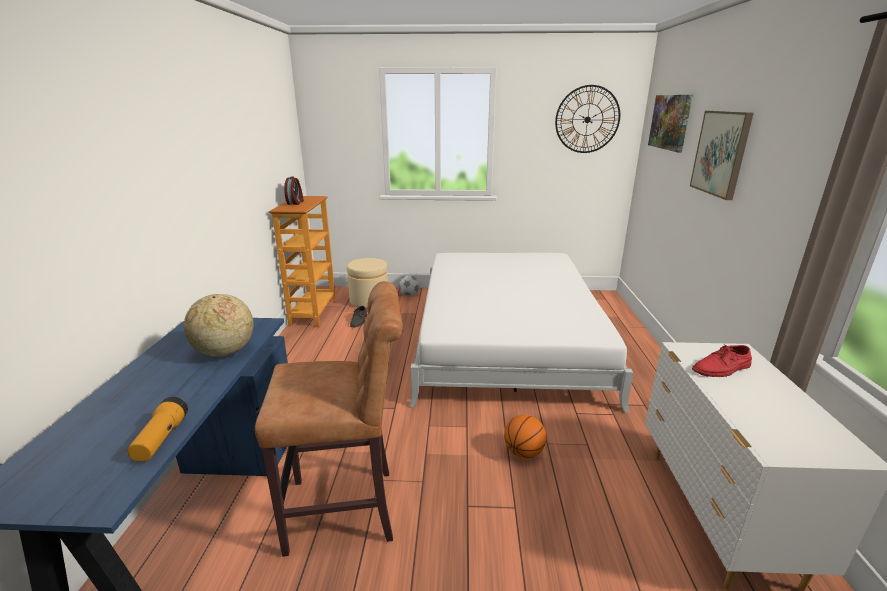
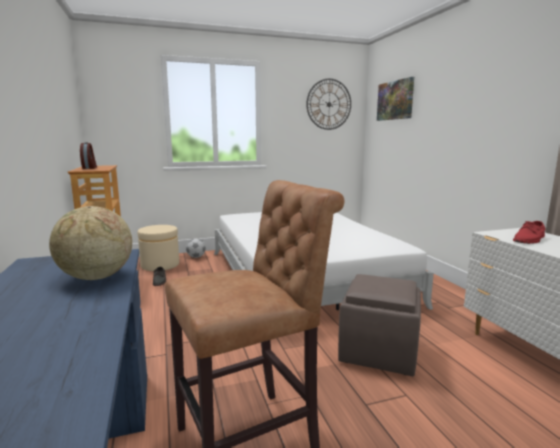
camera: 20 degrees left, 10 degrees down
(161, 439) = (88, 357): flashlight -> none
(523, 452) = (379, 351): basketball -> brown ottoman
(721, 153) = (451, 109): picture -> none

